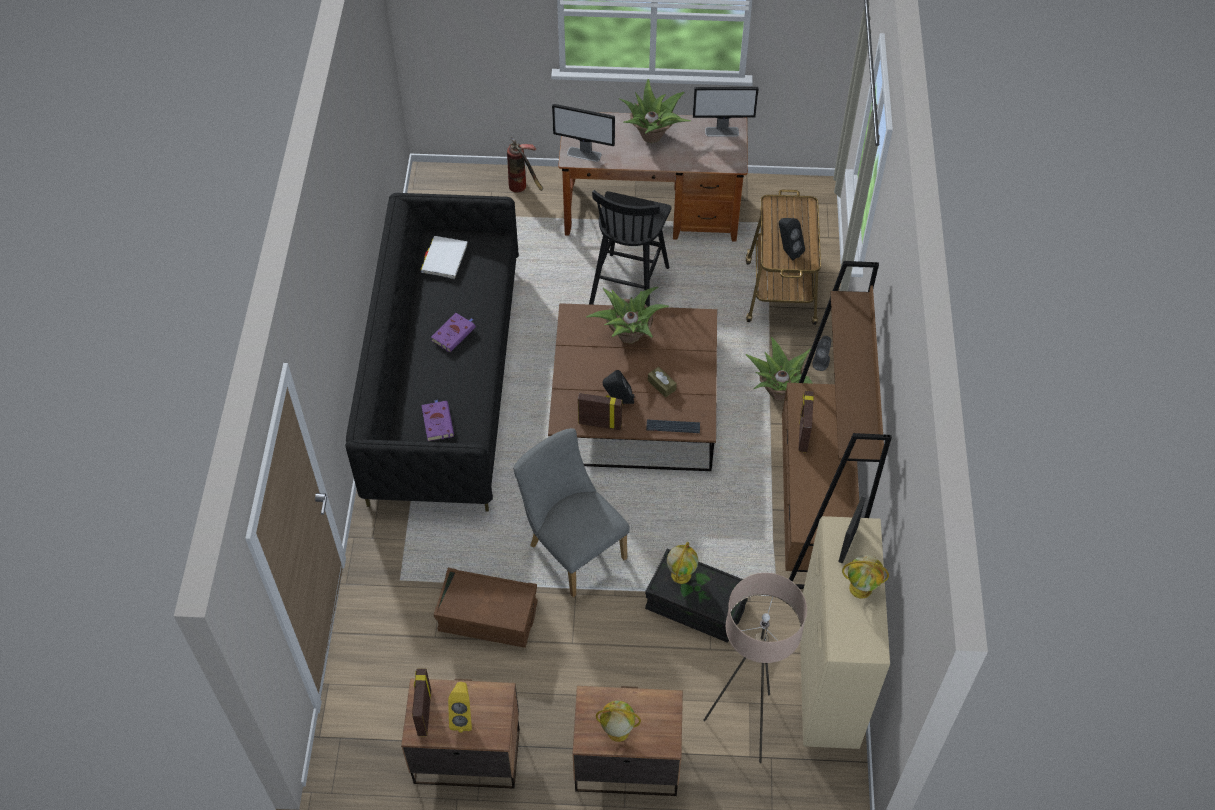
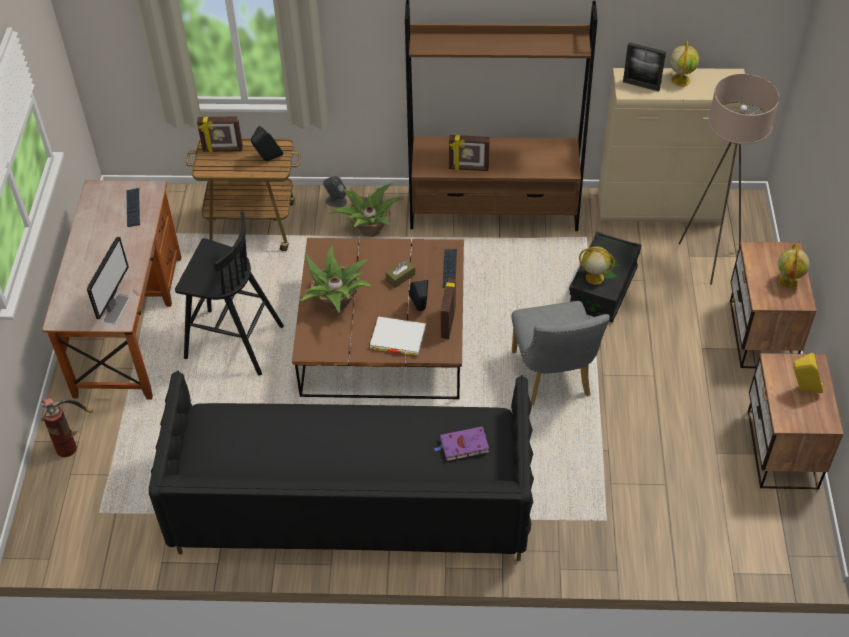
camera: 90 degrees left, 5 degrees down
(423, 712) = (807, 419): picture frame -> picture frame (223, 150)
(444, 259) = (233, 456): white book -> white book (398, 338)
(454, 333) = (343, 439): purple book -> none
(488, 617) = (637, 442): brown storage box -> none
(572, 547) = (553, 379): grey chair -> grey chair turned 60 degrees counterclockwise
(652, 135) = (97, 252): potted plant -> none
(709, 153) = (133, 208): none -> keyboard
(722, 131) = (103, 198): monitor -> none

